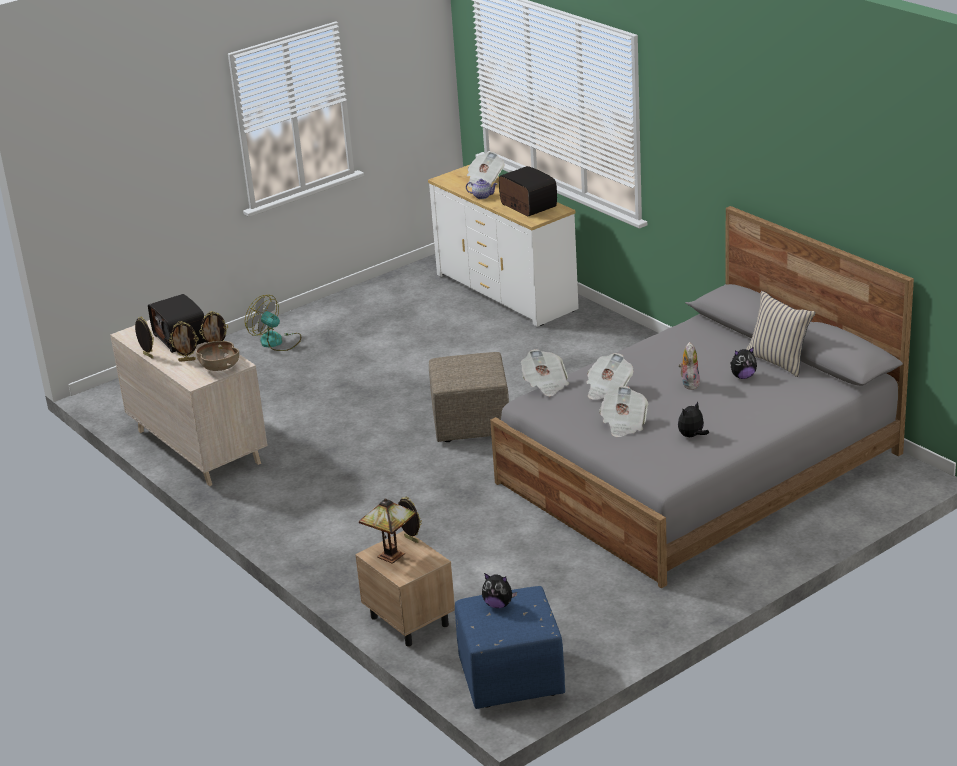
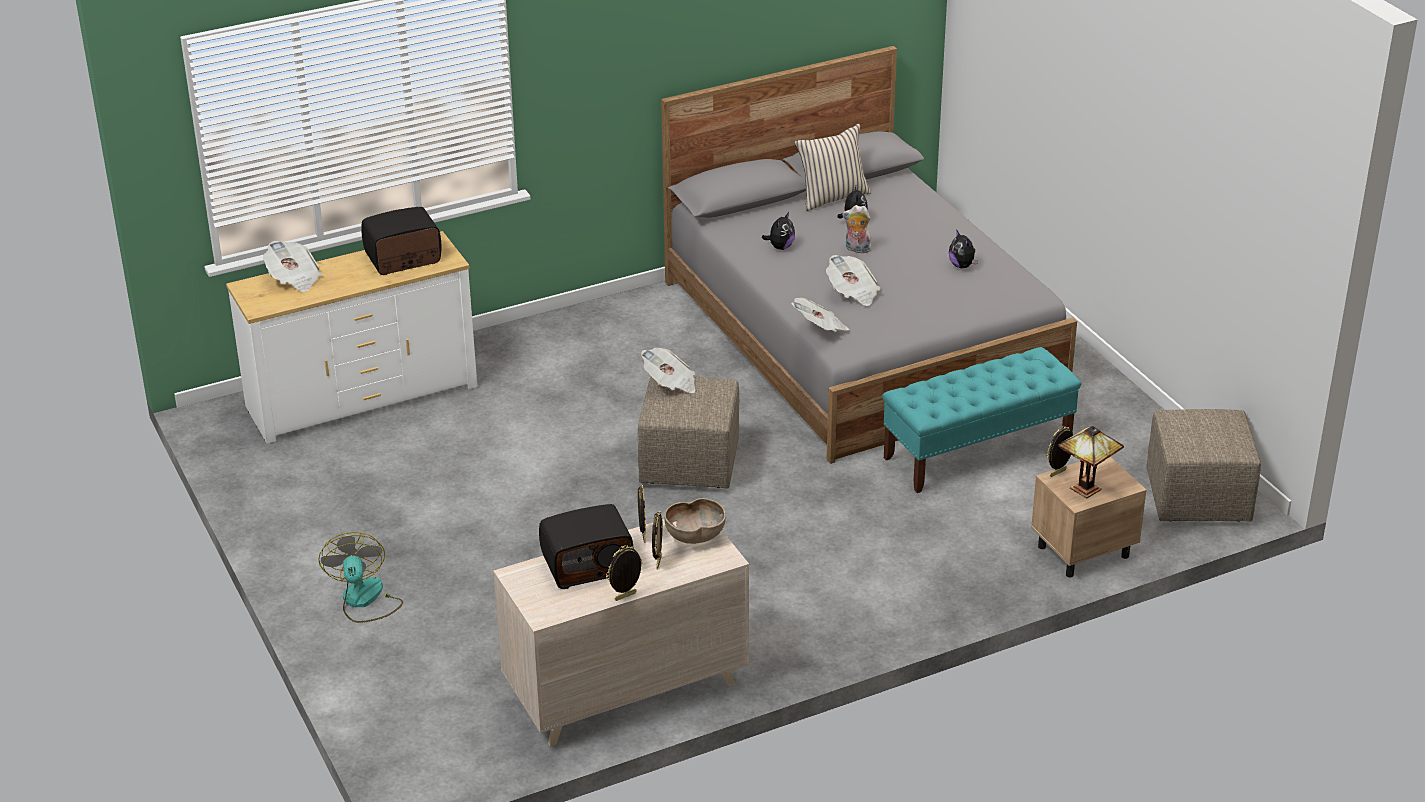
camera: 80 degrees left, 5 degrees up
(276, 342) = (364, 600): fan -> fan turned 120 degrees clockwise
(482, 196) = (344, 286): teapot -> none
(498, 604) = (1190, 434): plush toy -> plush toy (780, 247)
(510, 679) = (1198, 499): blue ottoman -> beige ottoman
(541, 550) = (978, 451): none -> turquoise bench
(623, 424) = (922, 298): newspaper -> newspaper (670, 383)

